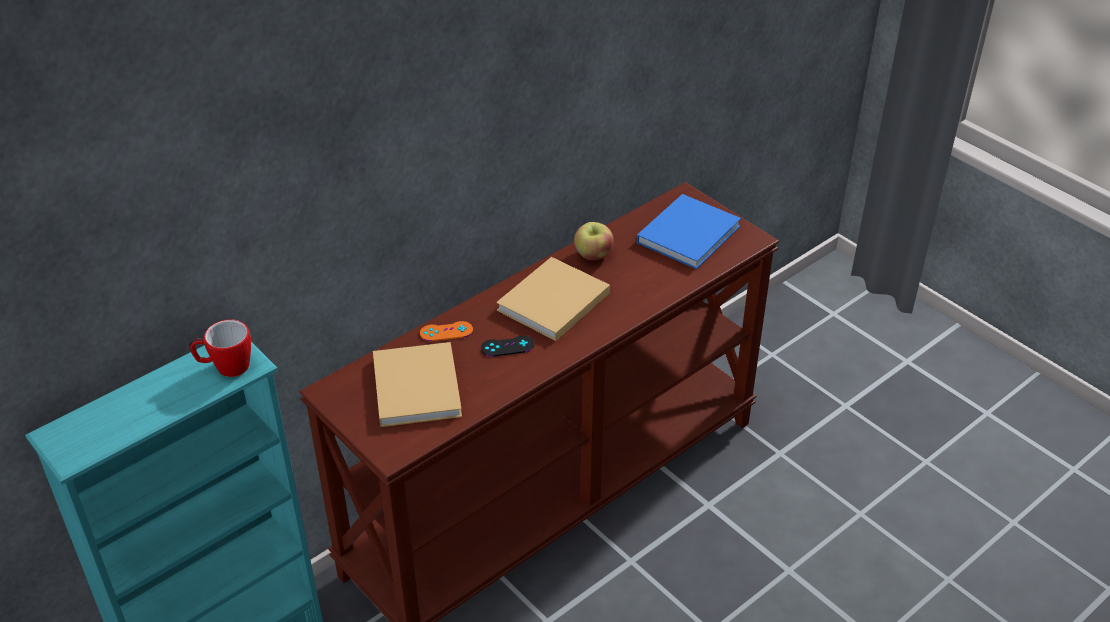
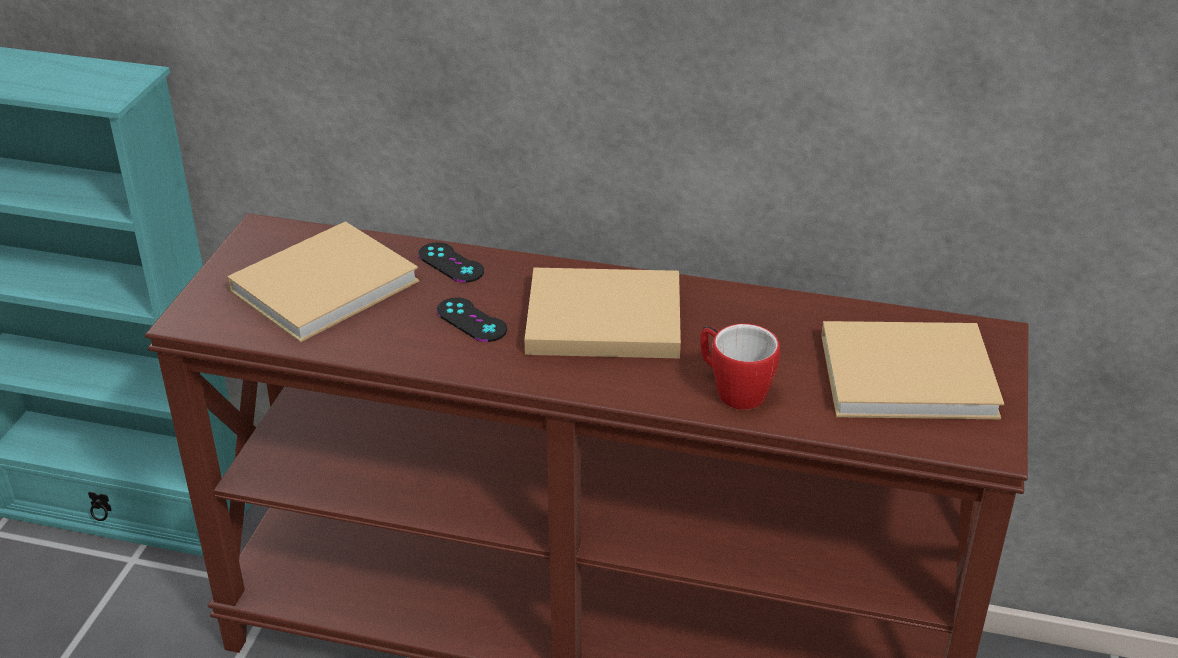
camera: 55 degrees right, 5 degrees down
(226, 367) = (90, 84): mug -> mug (733, 390)
(446, 331) = (451, 263): orange game controller -> black game controller
(593, 255) = (742, 311): apple -> none
(690, 233) = (913, 376): blue book -> beige book

